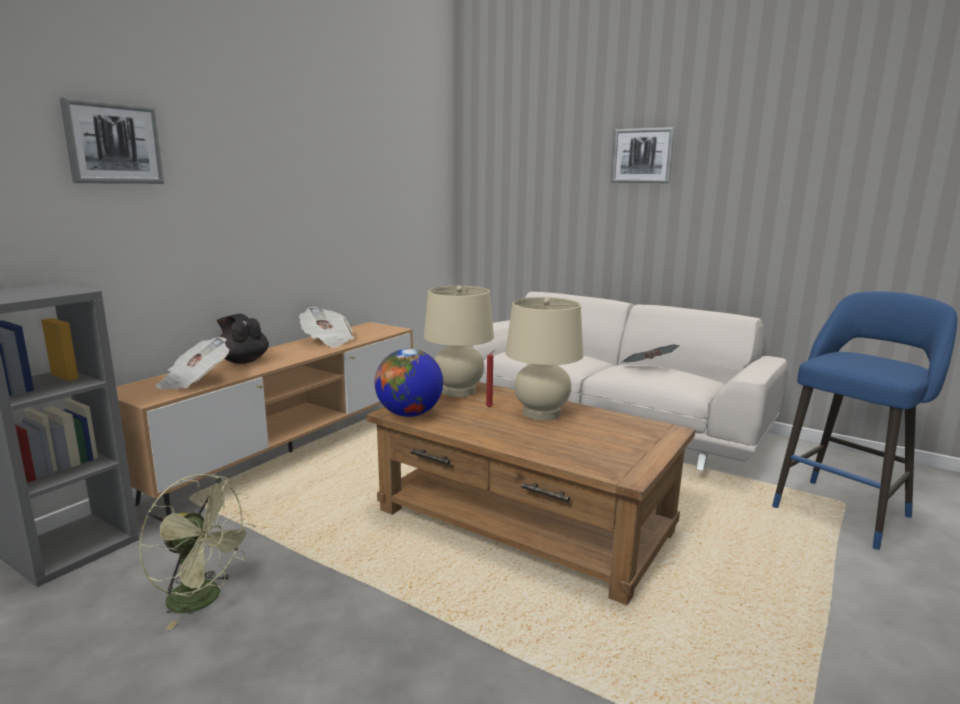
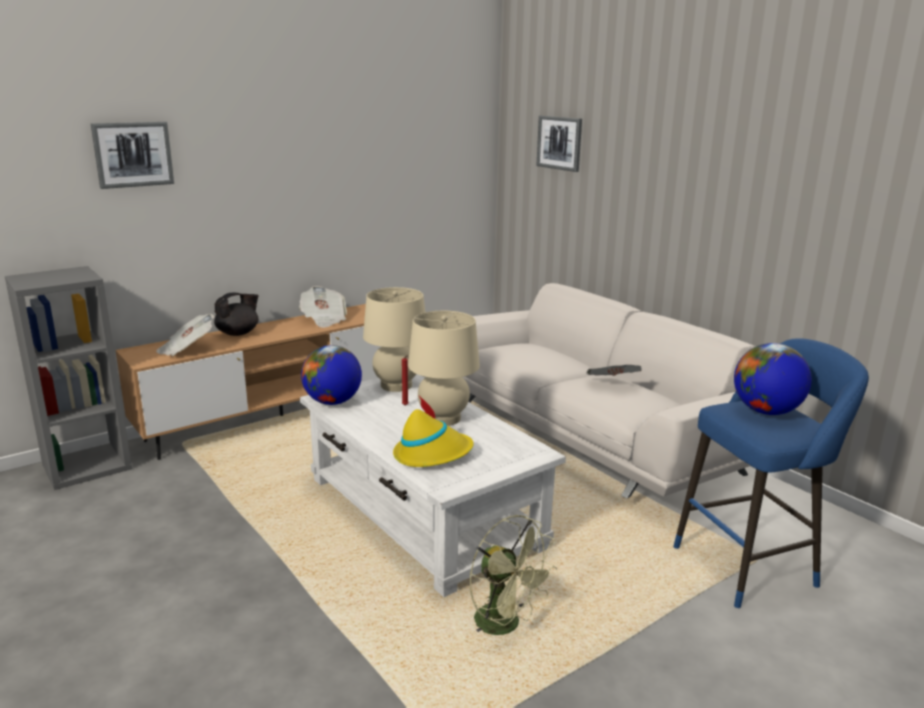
camera: 20 degrees right, 5 degrees up
(204, 600) = (147, 522): green fan -> green fan (506, 625)
(243, 361) = (238, 333): black teapot -> black teapot turned 75 degrees clockwise
(524, 522) = (423, 513): brown coffee table -> white coffee table
(573, 447) = (432, 454): none -> yellow hat
(642, 156) = (660, 150): picture -> picture (559, 143)
(861, 358) = (766, 411): none -> globe

